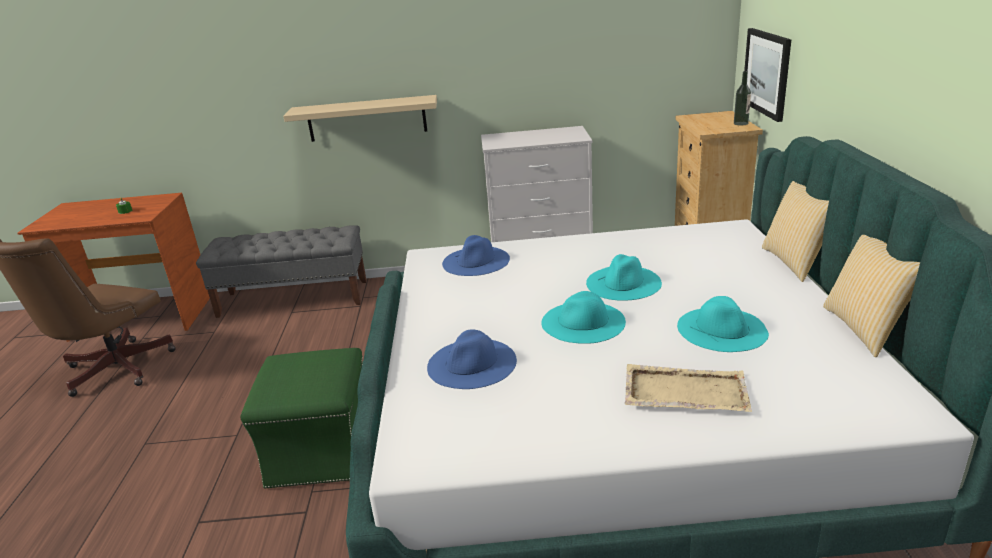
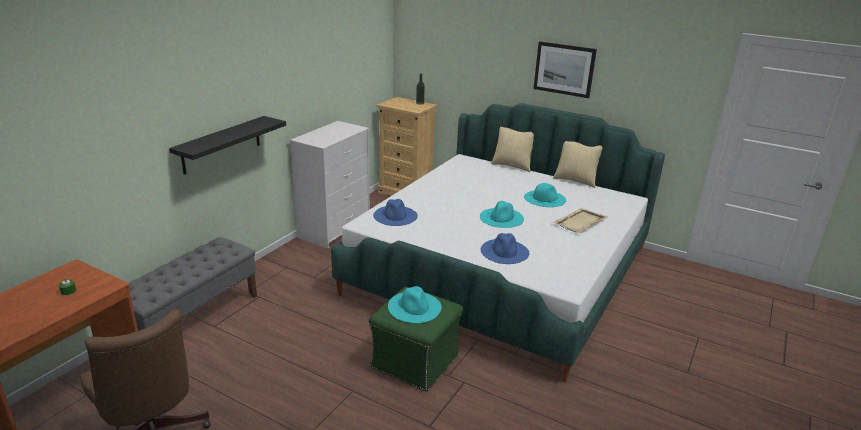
camera: 60 degrees left, 0 degrees up
(367, 118) = (221, 144): beige shelf -> black shelf
(623, 283) = (478, 197): turquoise hat -> turquoise hat (414, 306)
(767, 73) = (435, 73): picture -> picture (564, 69)

